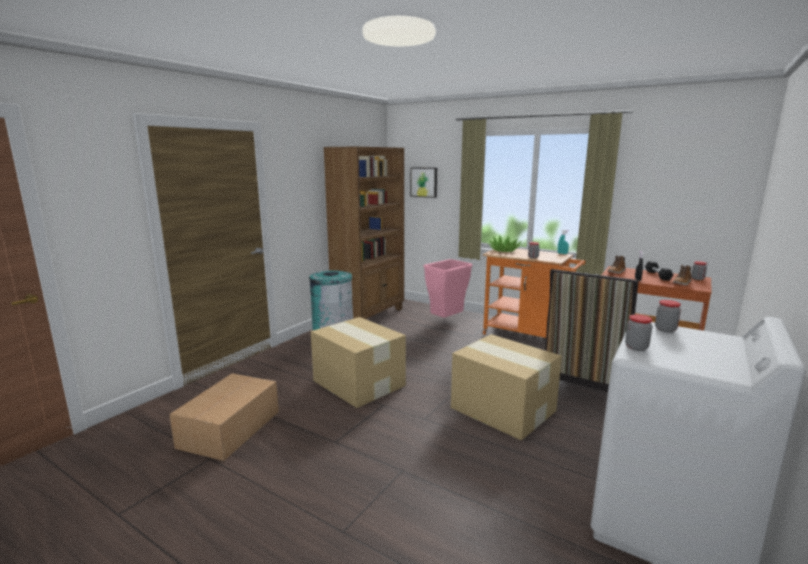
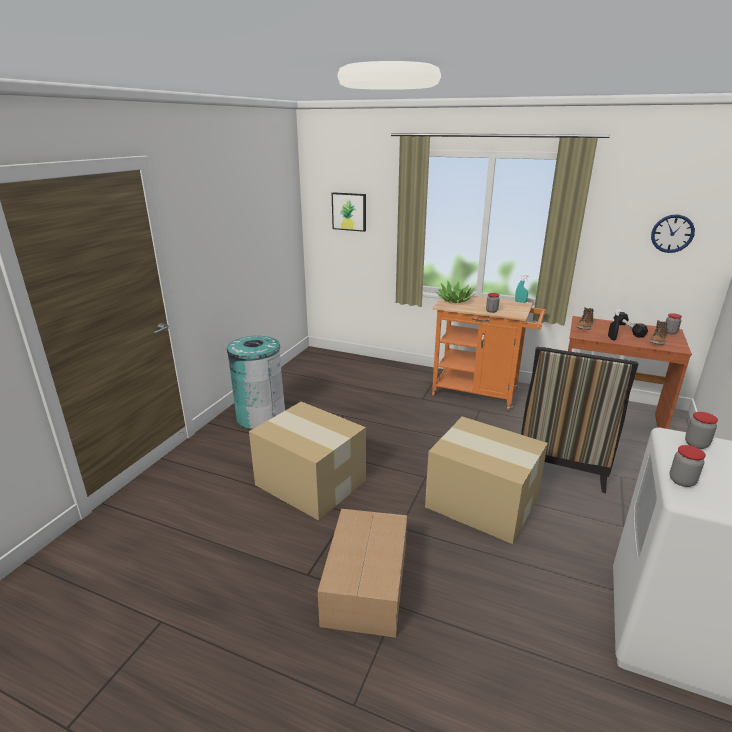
camera: 10 degrees left, 10 degrees up
(228, 429) = (171, 573): cardboard box -> cardboard box (365, 585)
(370, 315) = (295, 378): brown bookcase -> none
(446, 321) = (386, 379): pink trash can -> none
(696, 192) = (672, 233): none -> wall clock

